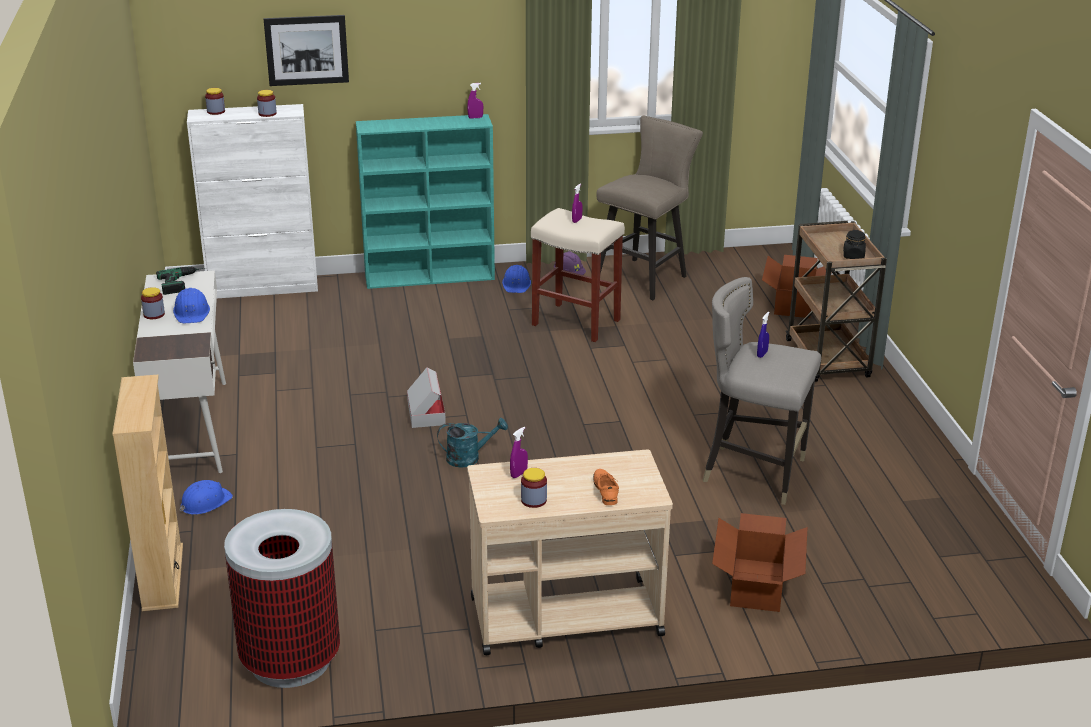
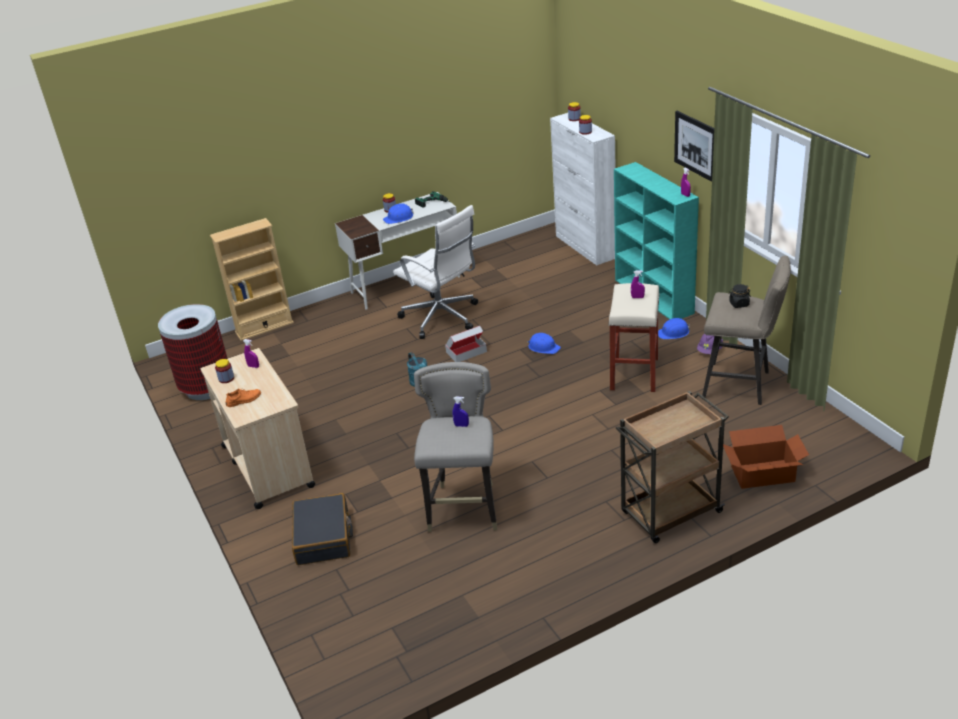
camera: 75 degrees right, 5 degrees up
(205, 502) = (334, 315): blue hard hat -> blue hard hat (543, 347)
(306, 50) = (619, 98): picture -> picture (696, 146)
(321, 415) = (442, 318): none -> white office chair
(755, 585) = (323, 537): cardboard box -> black suitcase
(853, 256) = (660, 434): black jar -> black jar (739, 304)

